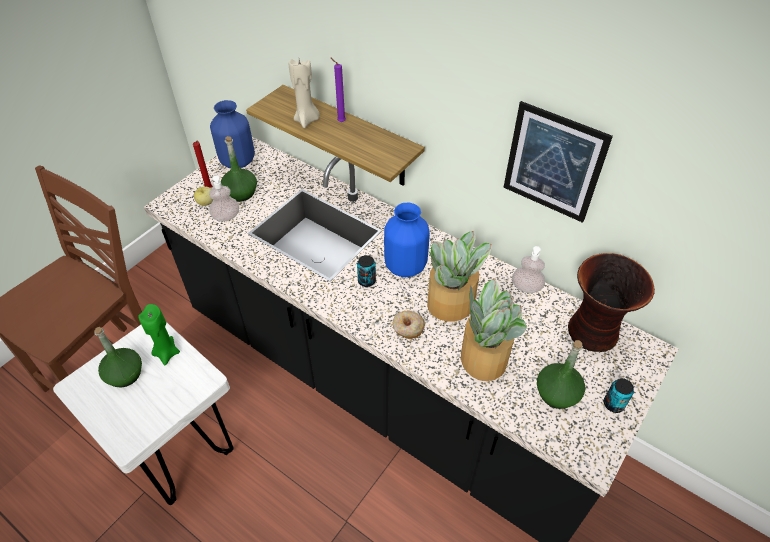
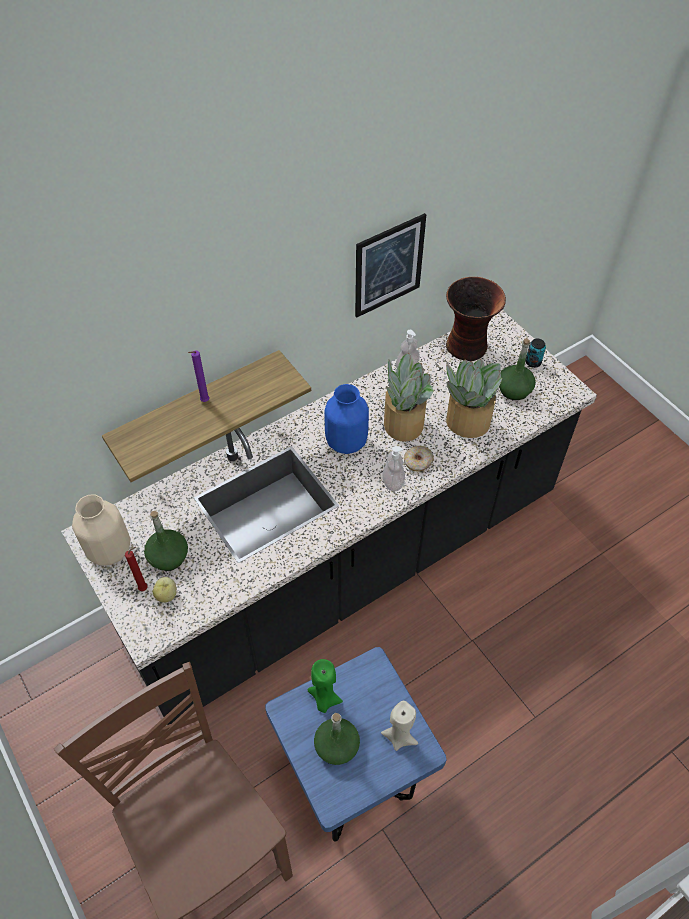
camera: 70 degrees left, 5 degrees up
(181, 455) = (352, 782): white stool -> blue stool
(226, 217) = (201, 578): soap dispenser -> soap dispenser (393, 482)
(237, 161) = (108, 550): blue vase -> beige vase
(307, 120) = (185, 428): beige candle -> beige candle (399, 736)
(366, 281) = (351, 476): can -> none

